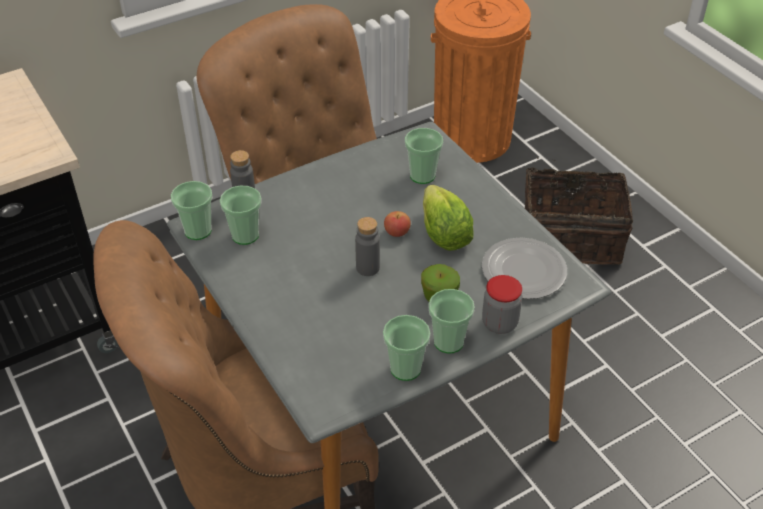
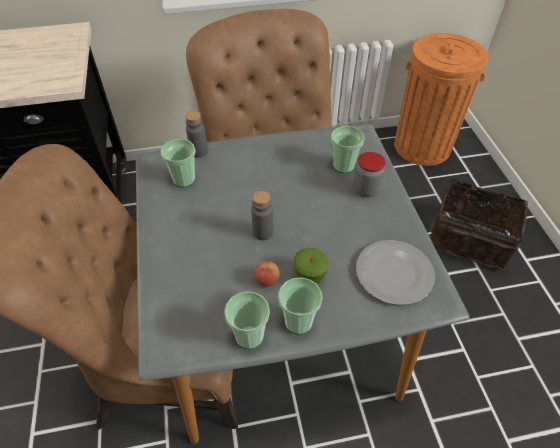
camera: 20 degrees right, 5 degrees up
(198, 231) = (152, 167): cup -> none
(397, 232) = (301, 208): apple -> apple (267, 280)
(444, 235) = (338, 221): lettuce -> none
(499, 323) = (351, 318): jar -> jar (366, 190)

